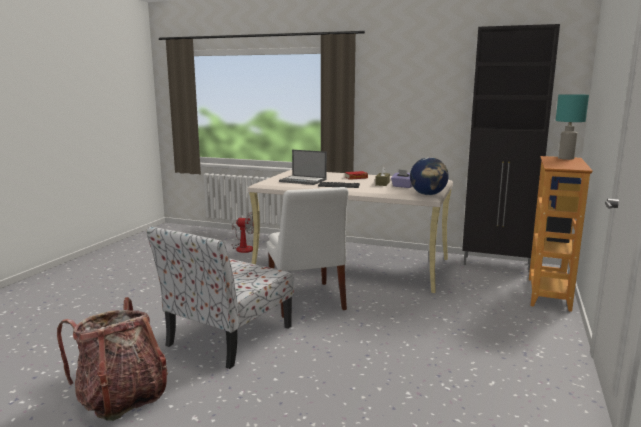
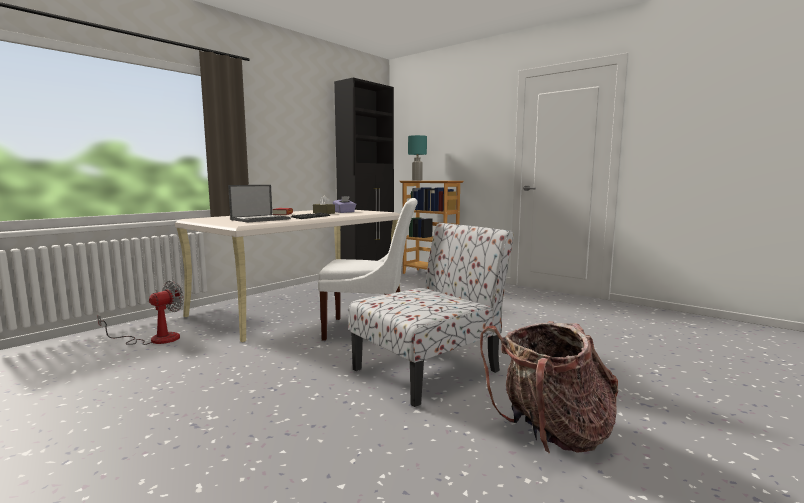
camera: 70 degrees left, 5 degrees down
(228, 337) = (429, 369): chair -> chair turned 90 degrees counterclockwise
(428, 194) = (384, 212): globe -> none

